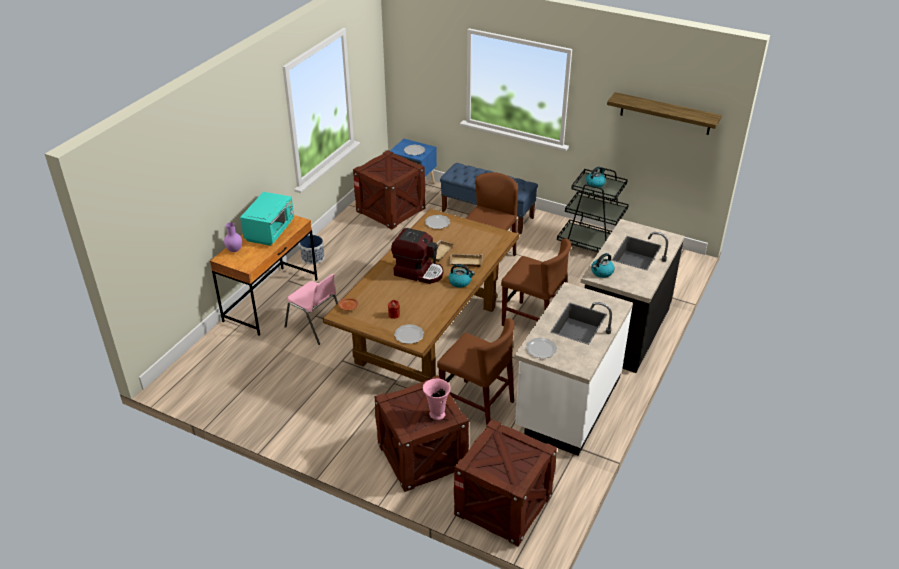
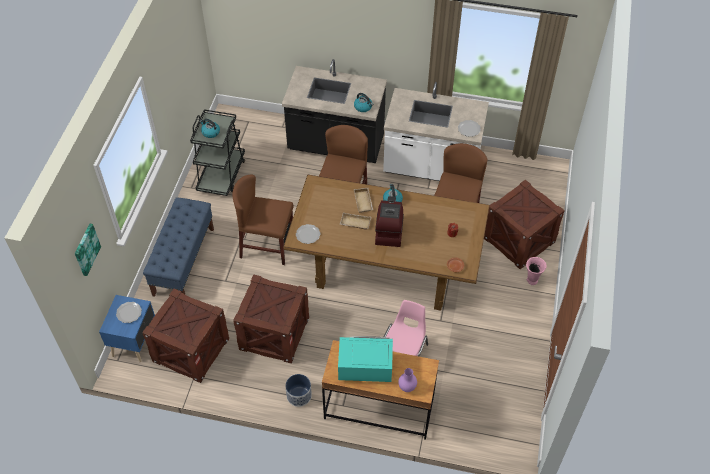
camera: 105 degrees left, 15 degrees up
(409, 335) = (473, 217): plate -> none
(424, 67) = (86, 249): none -> picture
(436, 414) = (527, 198): pink vase -> pink vase (532, 281)
(503, 504) = (539, 187): crate -> crate (274, 333)
(665, 114) = (183, 43): shelf -> none

